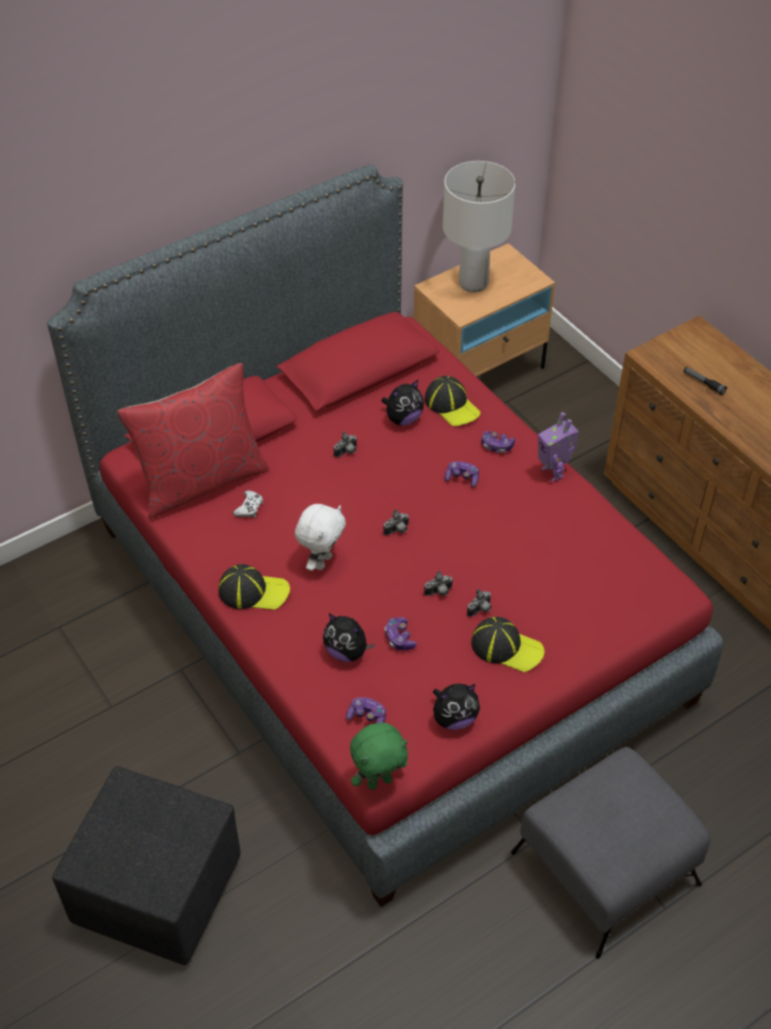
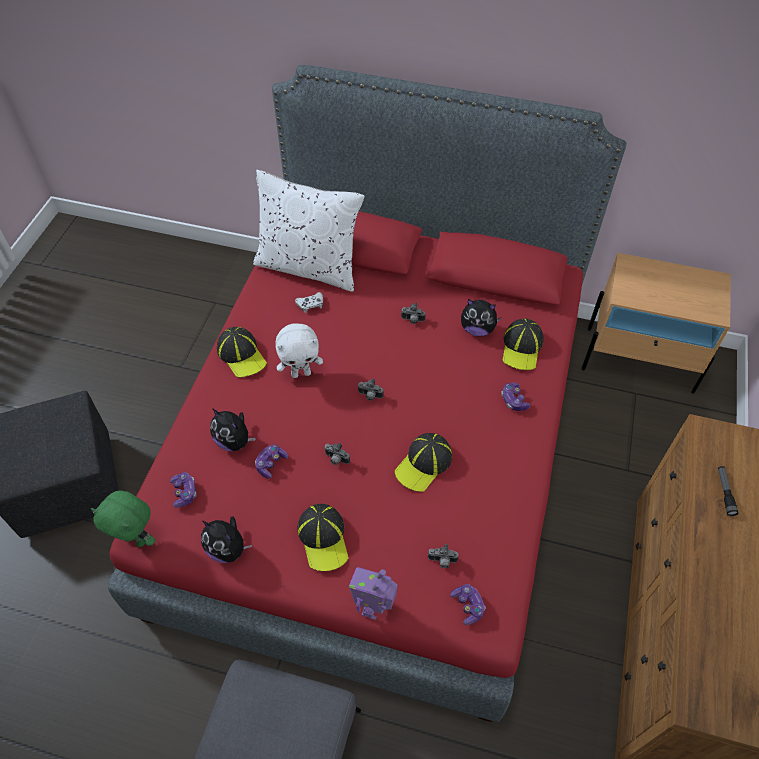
camera: 50 degrees right, 5 degrees up
(201, 481) = (309, 266): red pillow -> white pillow
(347, 651) = (234, 441): plush toy -> plush toy turned 45 degrees counterclockwise
(462, 478) = (459, 400): game controller -> game controller (468, 606)
(473, 283) = (662, 281): white table lamp -> none
(480, 610) = (344, 497): camera -> camera (442, 561)
(499, 540) = (424, 464): none -> cap
(553, 472) = (528, 454): toy robot -> toy robot (373, 607)

